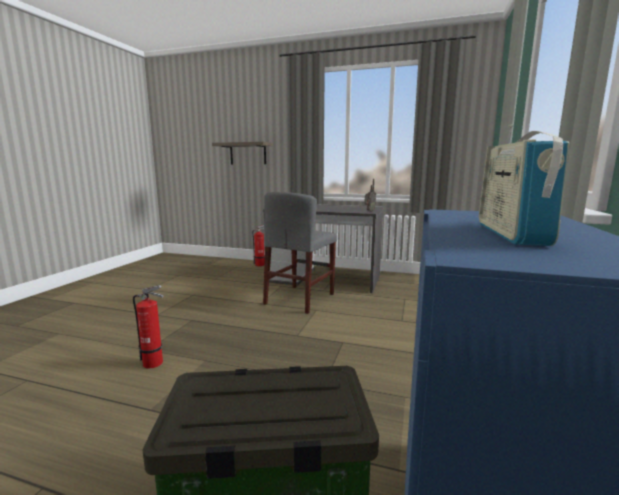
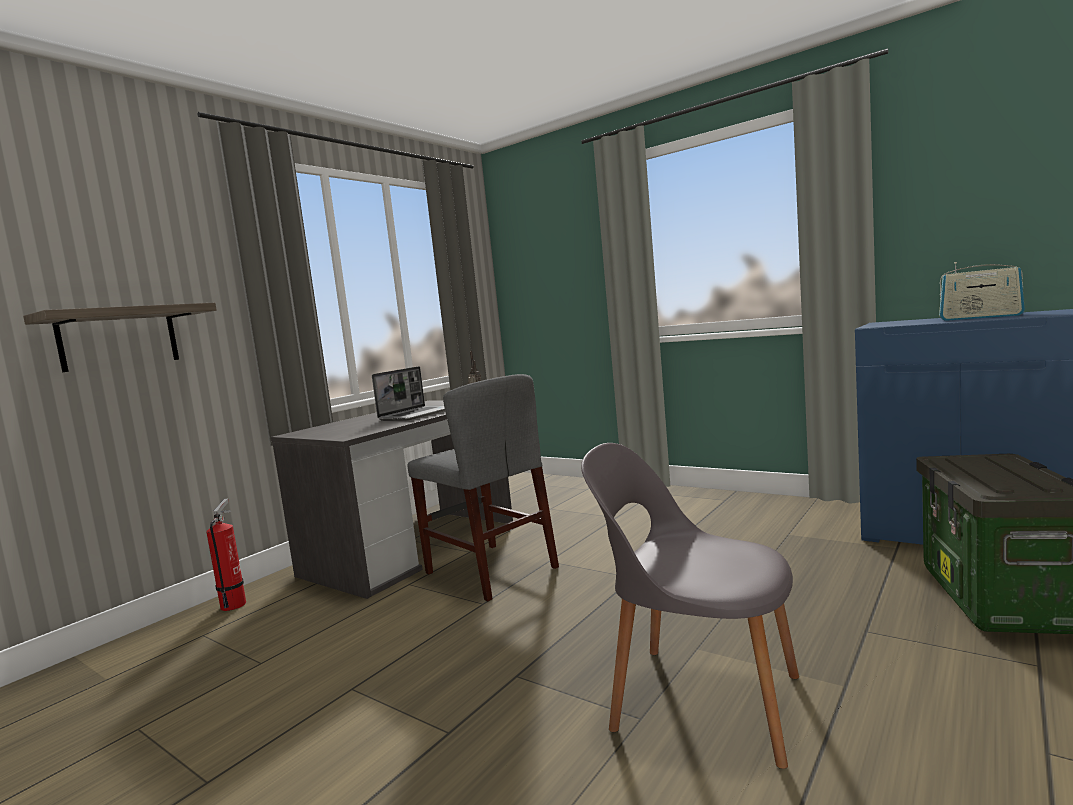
camera: 70 degrees left, 5 degrees down
(155, 363) = (700, 700): fire extinguisher -> grey chair
(328, 209) = (417, 414): none -> laptop

